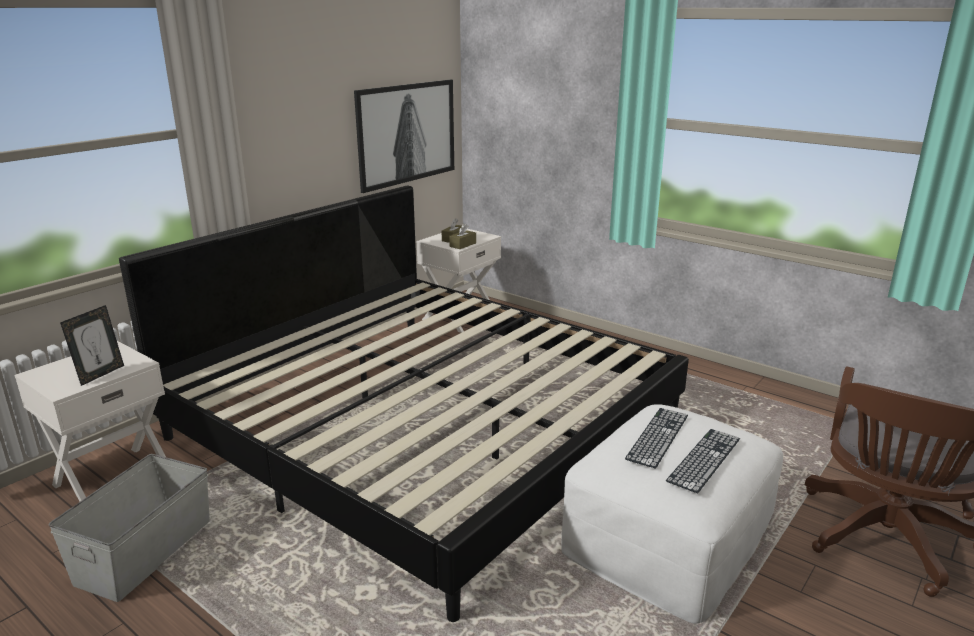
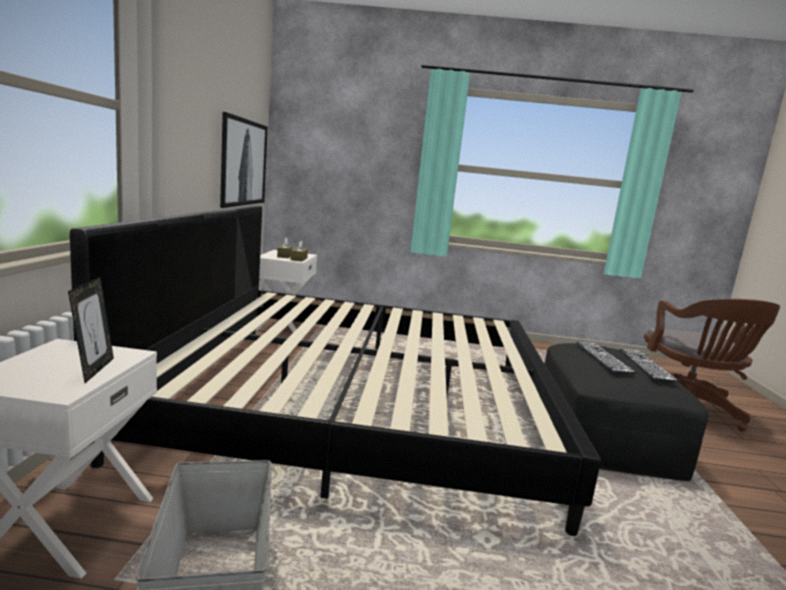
camera: 35 degrees left, 10 degrees down
(668, 536) = (603, 435): white ottoman -> black ottoman

